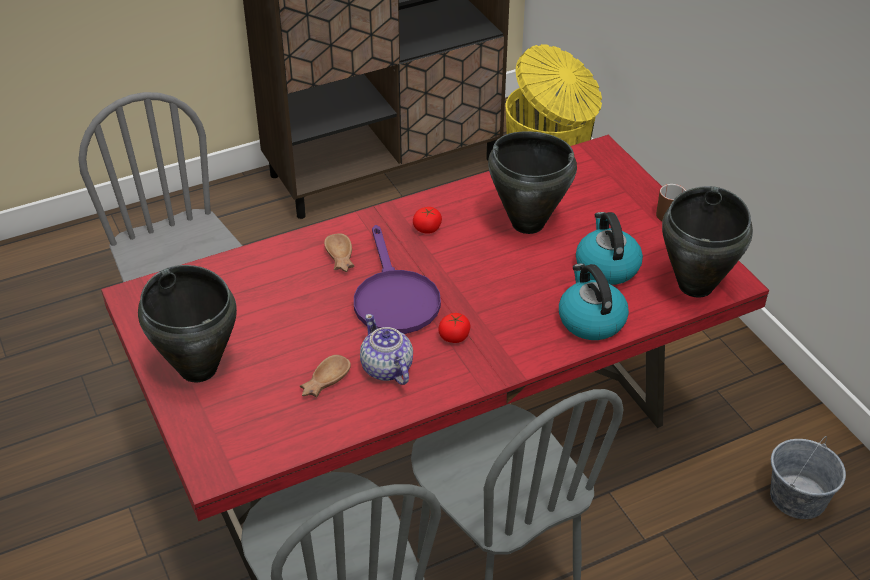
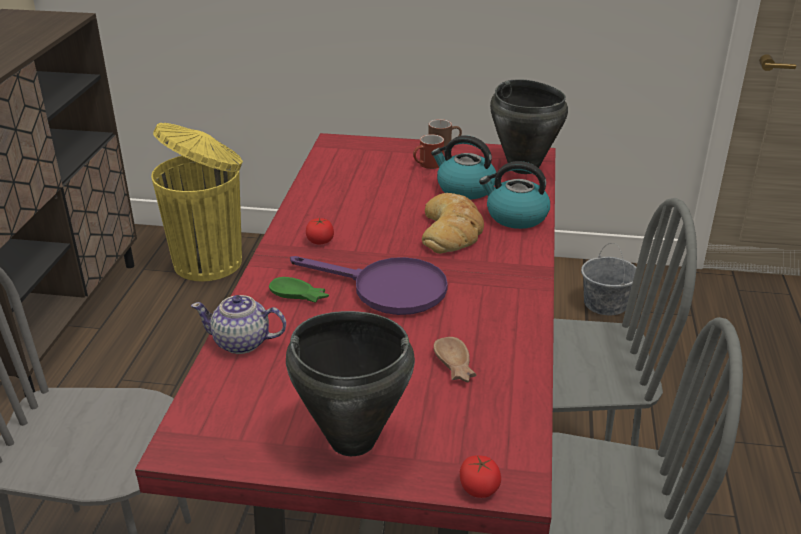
camera: 55 degrees left, 10 degrees down
(339, 258) = (299, 296): brown bowl -> green bowl
(386, 369) = (473, 326): teapot -> teapot (242, 342)
(454, 336) = (469, 278): tomato -> tomato (479, 487)
(523, 292) = (452, 230): none -> bread
(527, 223) = (374, 198): black cooking pot -> none
(624, 224) = (428, 165): none -> red mug

